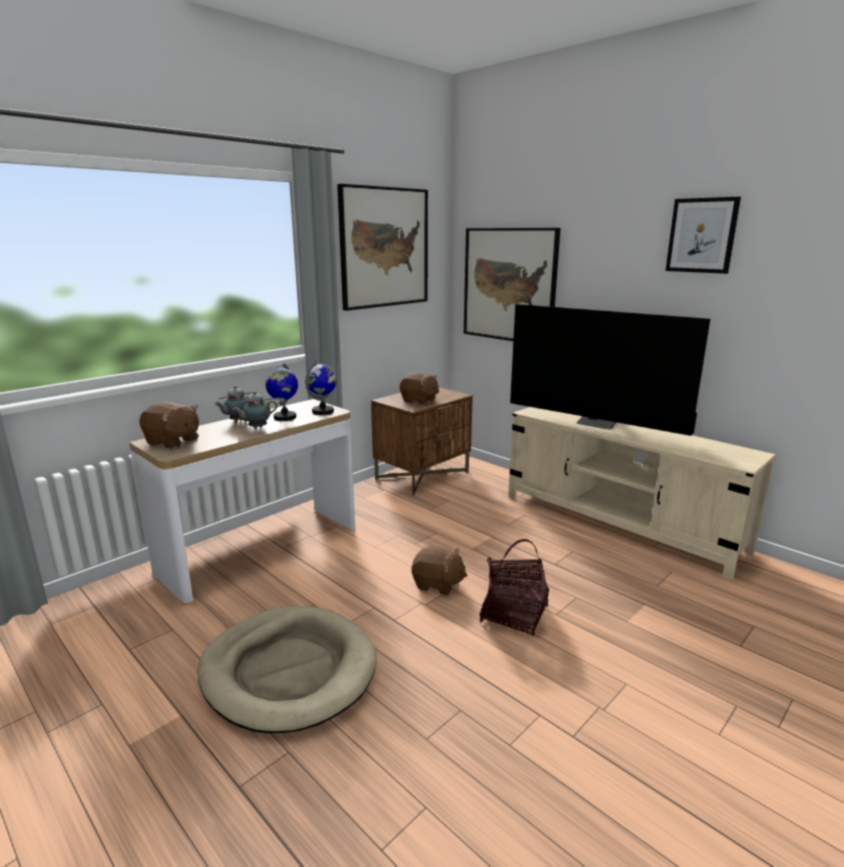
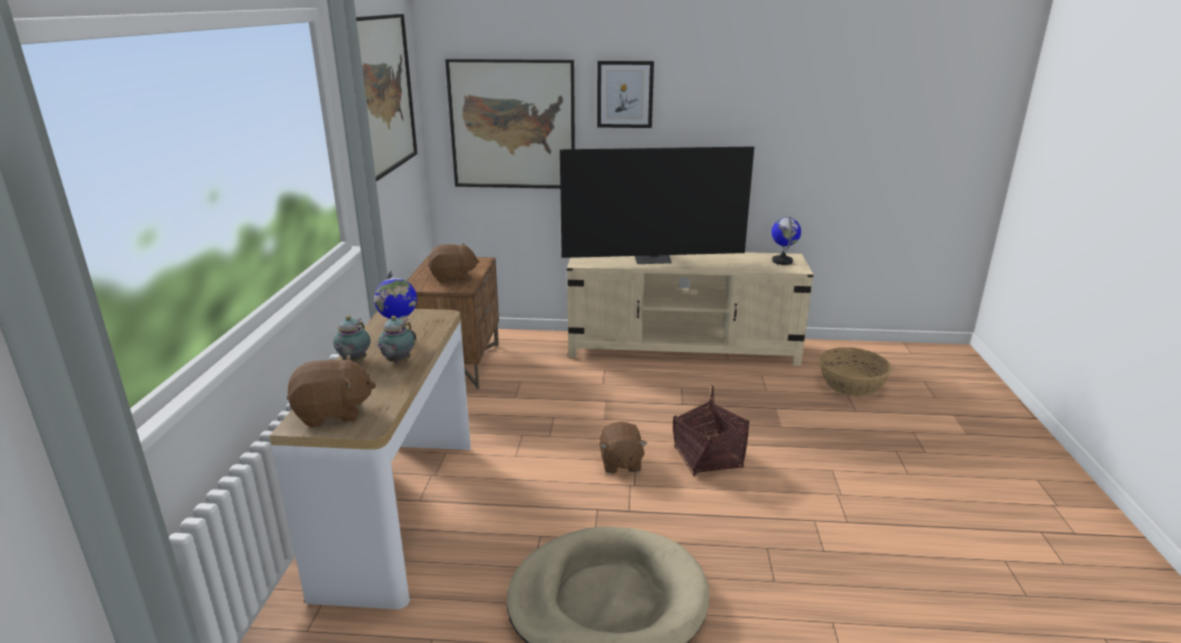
camera: 40 degrees left, 5 degrees up
(323, 411) = (429, 319): globe -> globe (782, 261)
(438, 584) = (620, 463): brown plush toy -> brown plush toy turned 105 degrees clockwise
(701, 235) = (725, 68): picture -> picture (625, 94)
(775, 619) = (852, 384): none -> basket

